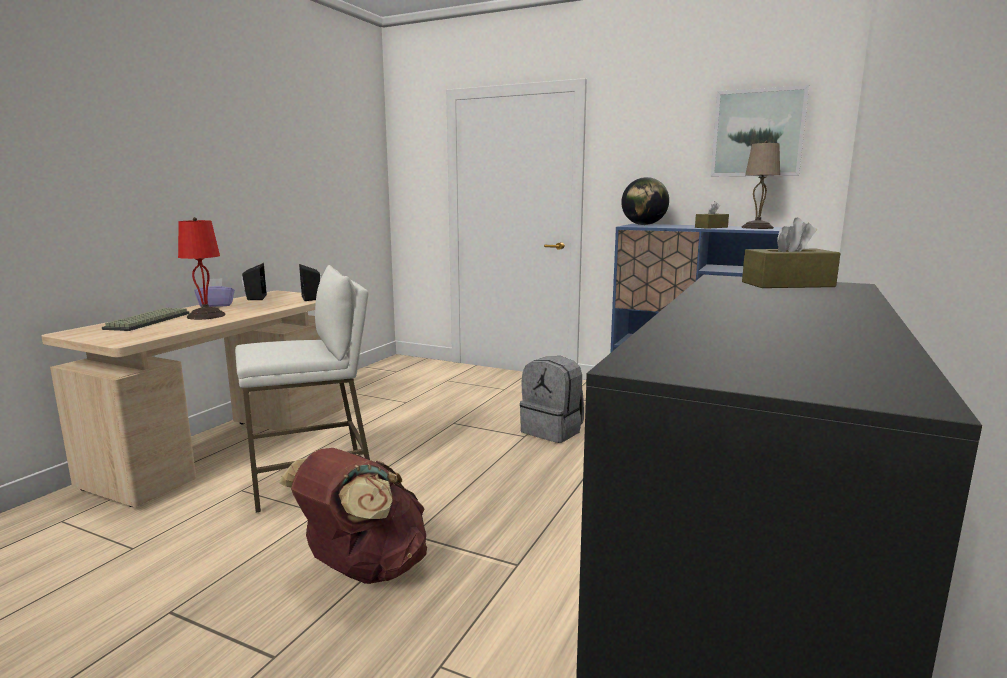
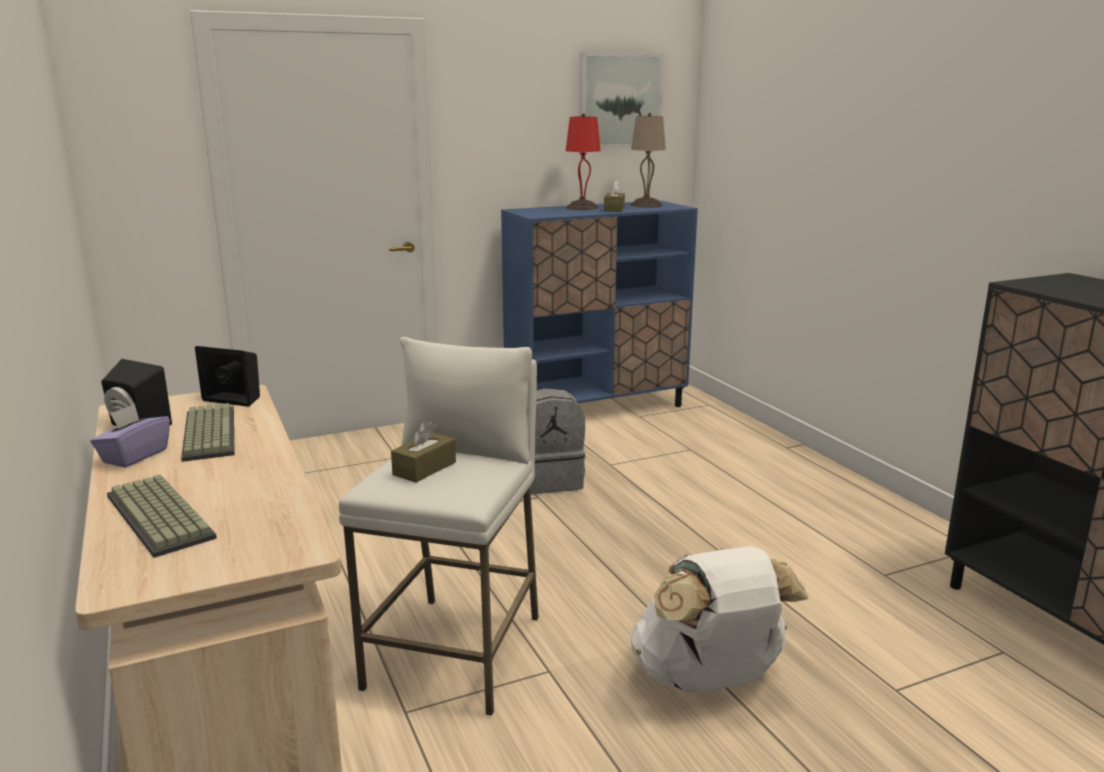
camera: 50 degrees left, 5 degrees up
(205, 316) = (213, 475): red table lamp -> red table lamp (582, 208)
(258, 305) = (207, 433): none -> keyboard
(363, 570) = (708, 680): brown backpack -> white backpack
(643, 225) = (533, 211): globe -> none
(787, 284) = (1062, 283): brown tissue box -> brown tissue box (424, 468)

